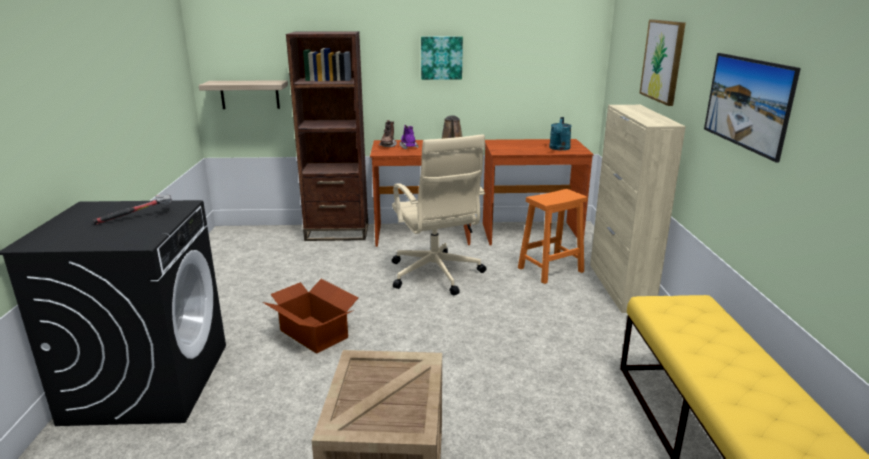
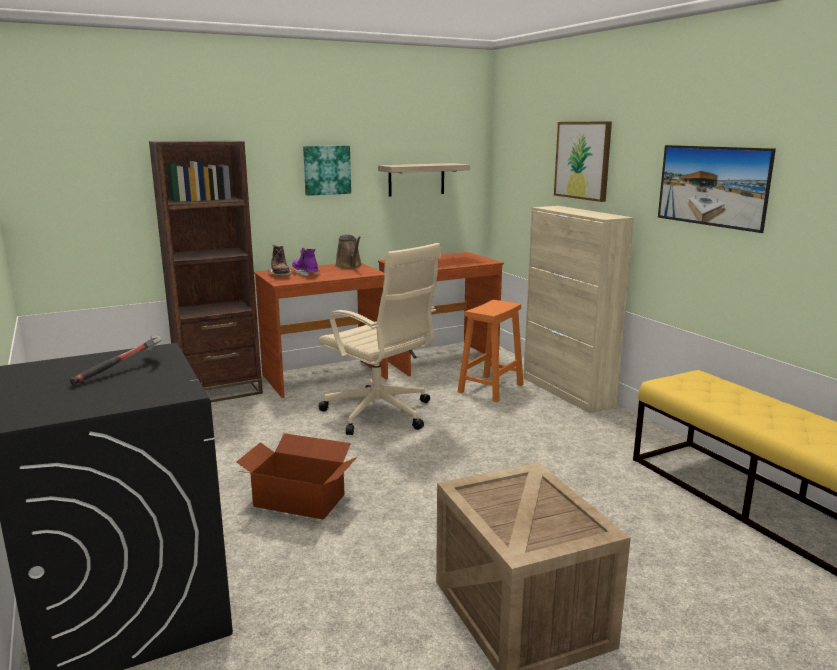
camera: 25 degrees left, 5 degrees down
(250, 94) = (86, 224): shelf -> shelf (416, 179)
(559, 148) = (466, 261): turquoise watering can -> none

